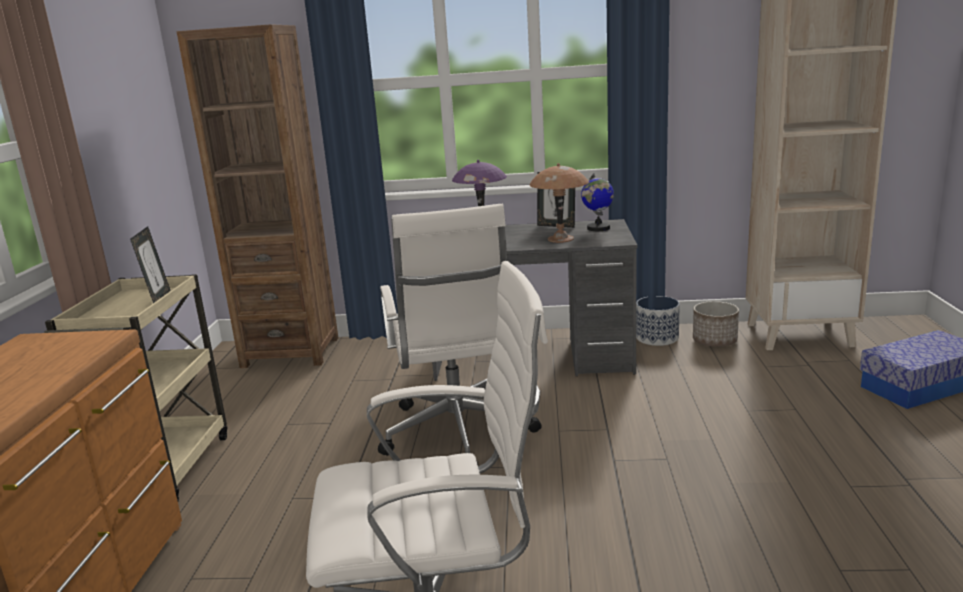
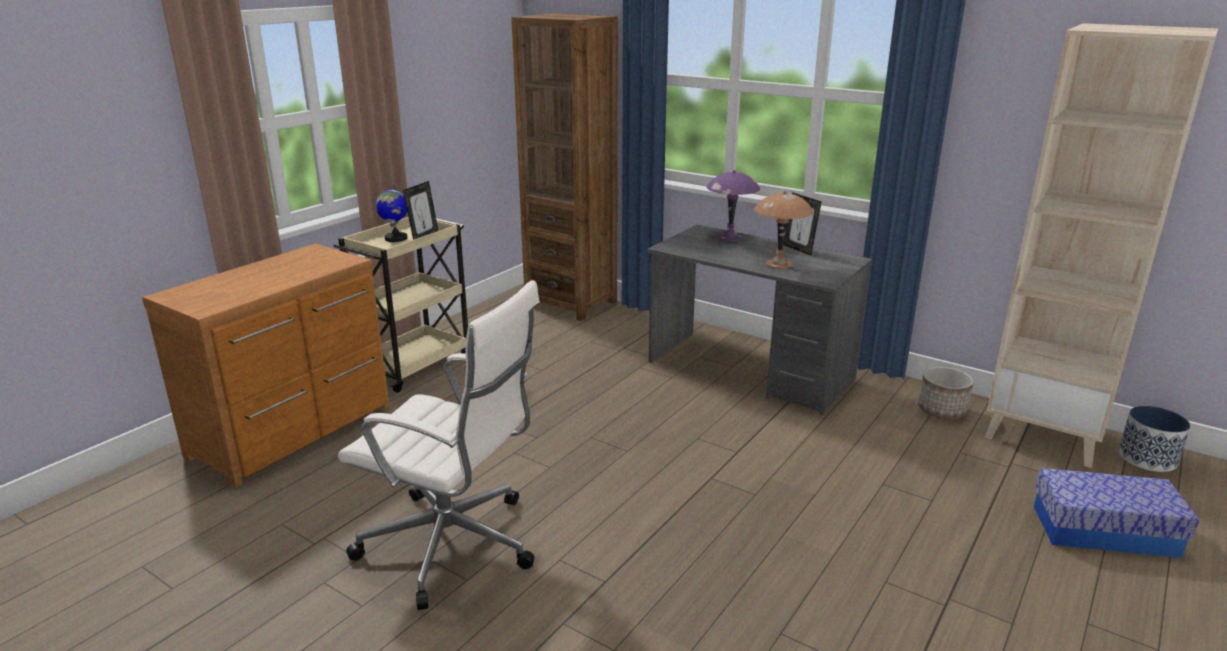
camera: 30 degrees right, 5 degrees up
(457, 433) = (619, 411): white office chair -> none
(598, 228) = (830, 262): globe -> globe (395, 238)
(657, 338) = (888, 389): planter -> planter (1147, 459)

